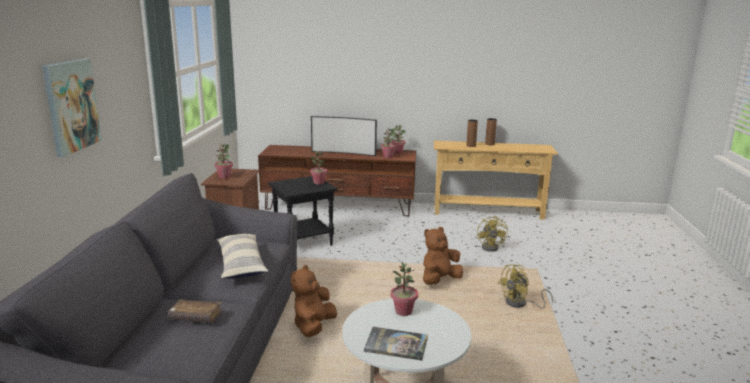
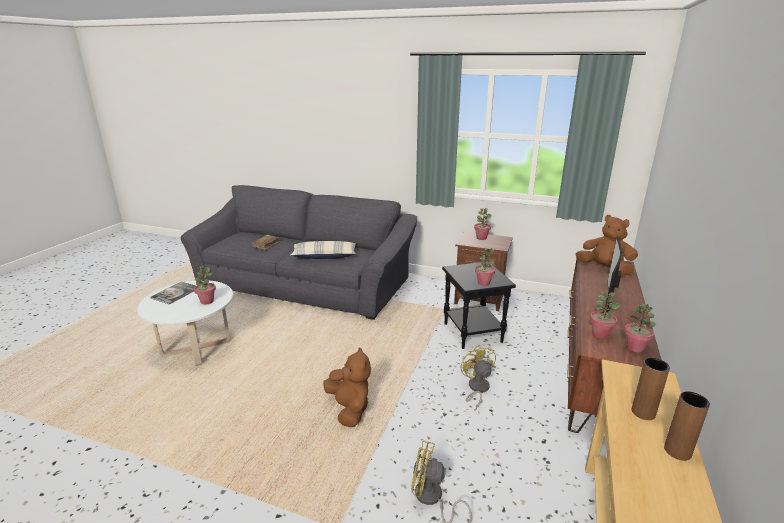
camera: 105 degrees right, 5 degrees up
(71, 106) = (343, 128): picture -> none
(313, 327) = (309, 324): brown plush toy -> brown plush toy (604, 269)
(520, 304) = (260, 462): yellow fan -> yellow fan (476, 389)

